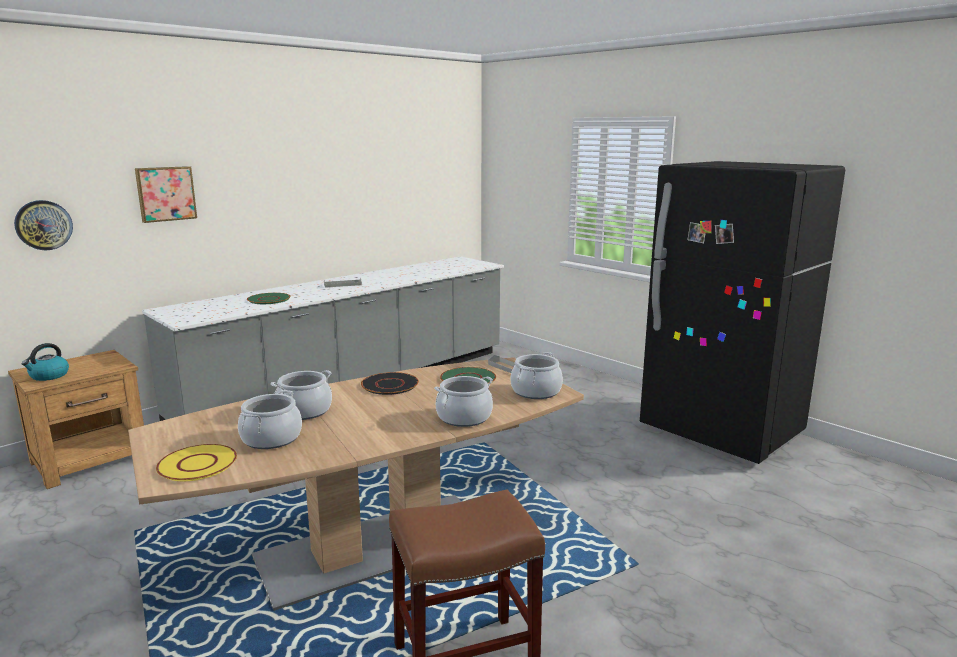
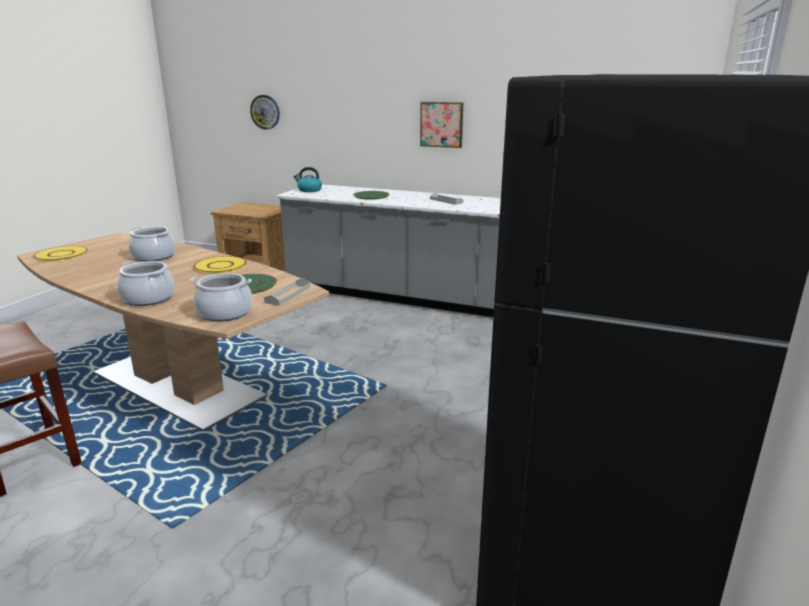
camera: 65 degrees right, 5 degrees up
(49, 376) = (237, 209): kettle -> kettle (309, 190)
(165, 193) = (336, 97): picture -> picture (442, 124)
(271, 438) = (101, 259): cooking pot -> none
(390, 384) = (220, 266): black plate -> yellow plate

